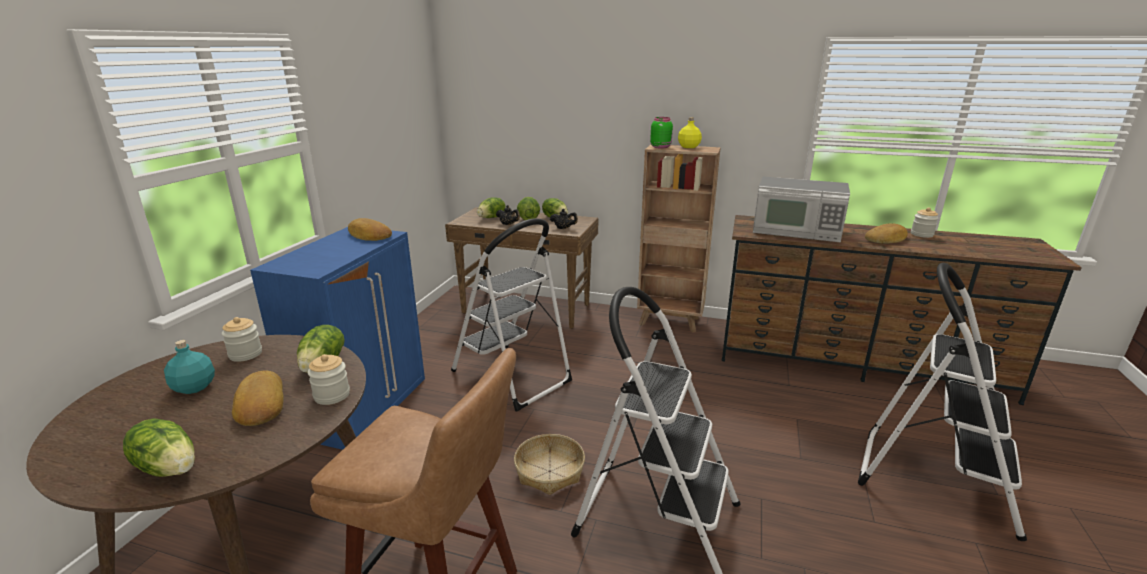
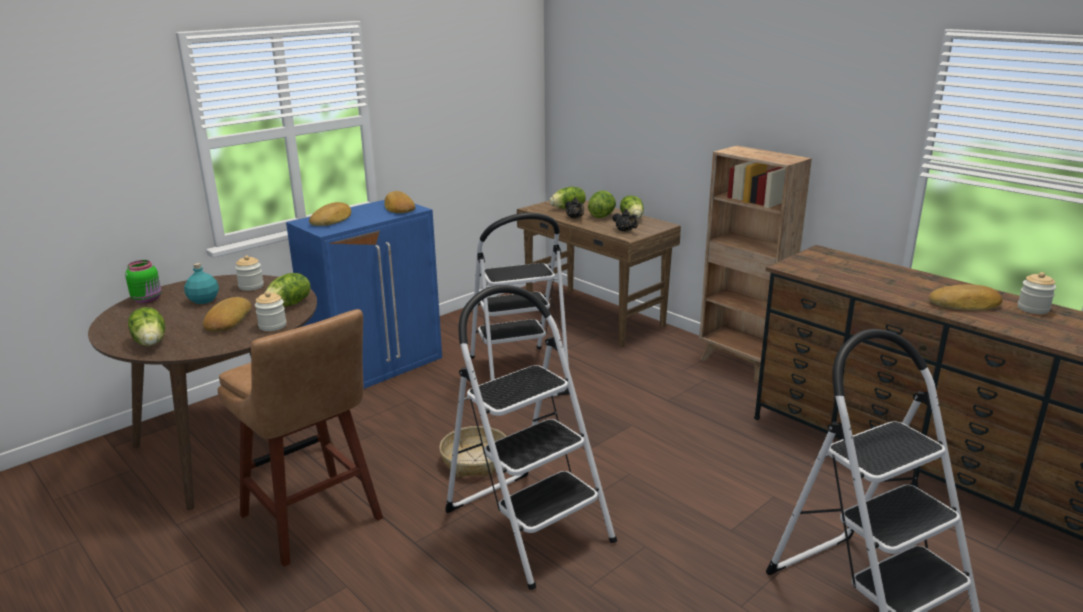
camera: 30 degrees right, 0 degrees up
(308, 258) = (332, 220): none -> bread
(661, 147) = (737, 150): green jar -> green jar (148, 299)
(689, 147) = (771, 154): yellow bottle -> none
(796, 231) = (858, 275): microwave -> none

